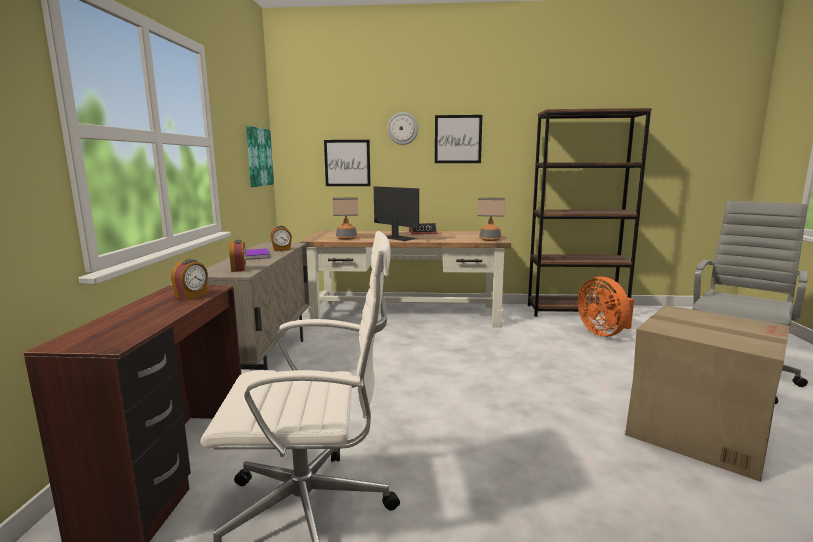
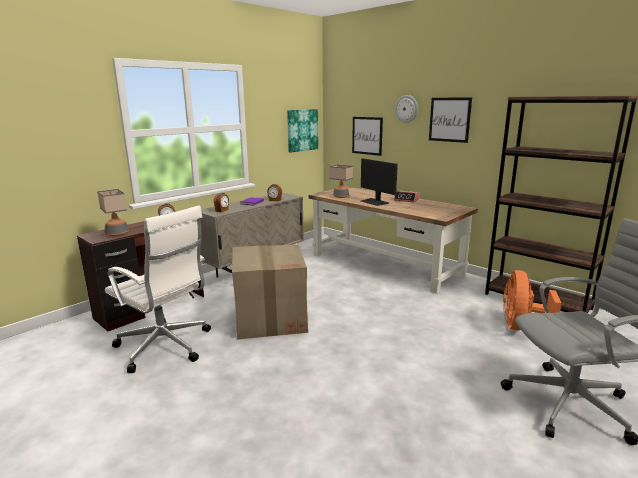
camera: 40 degrees right, 5 degrees up
(398, 238) = (374, 202): monitor -> monitor turned 150 degrees clockwise
(490, 239) = (437, 215): table lamp -> table lamp (117, 233)
(697, 430) = (429, 415): cardboard box -> cardboard box (270, 318)

